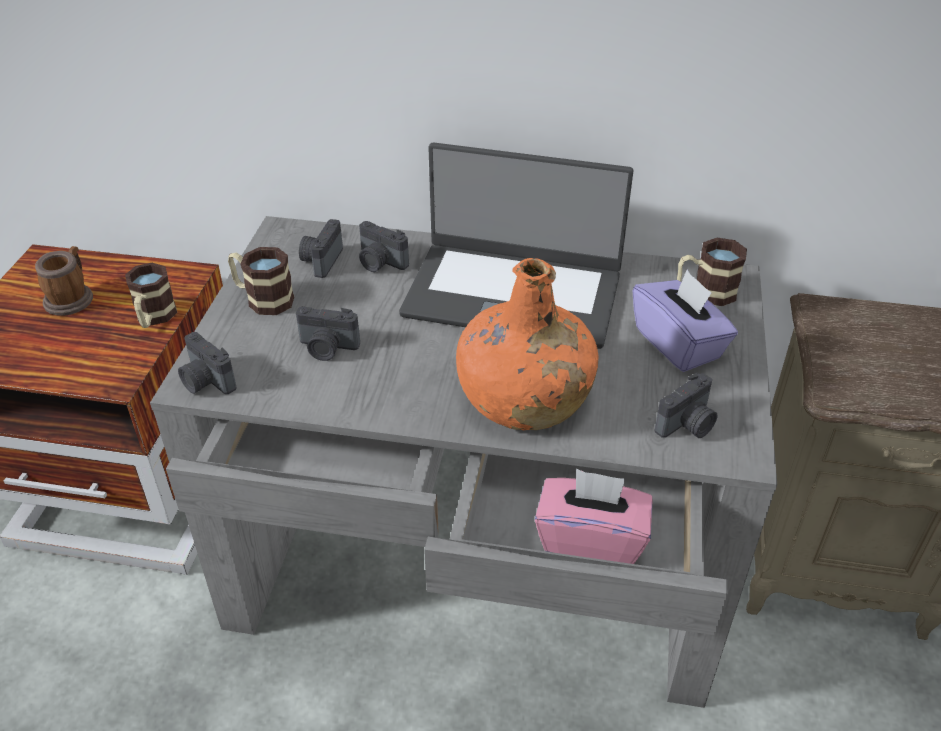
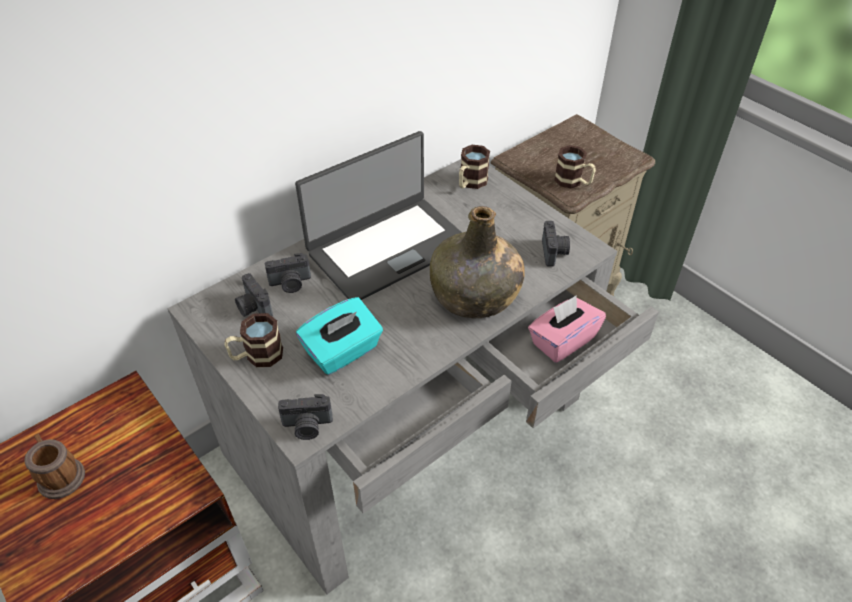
camera: 50 degrees left, 5 degrees up
(154, 318) = (150, 436): mug -> mug (573, 182)
(327, 348) = (343, 352): camera -> turquoise tissue box
(523, 397) = (474, 296): orange bottle -> green bottle
(678, 344) = (496, 217): purple tissue box -> none

